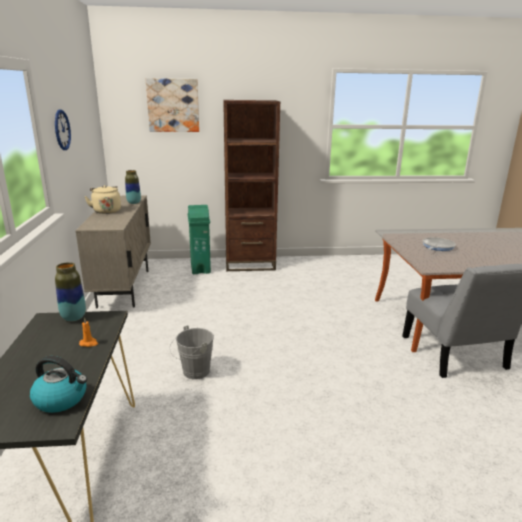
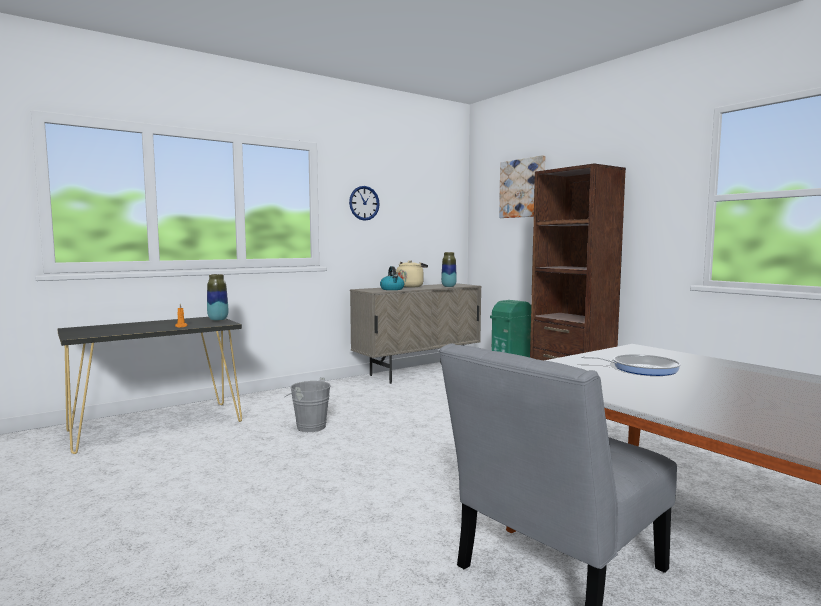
camera: 60 degrees right, 15 degrees down
(62, 399) = (105, 333): kettle -> kettle (392, 289)

